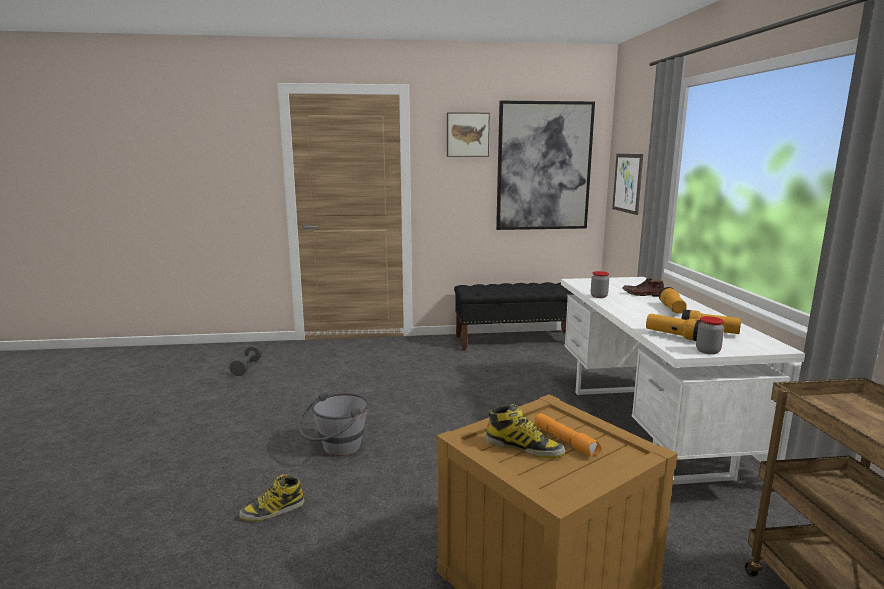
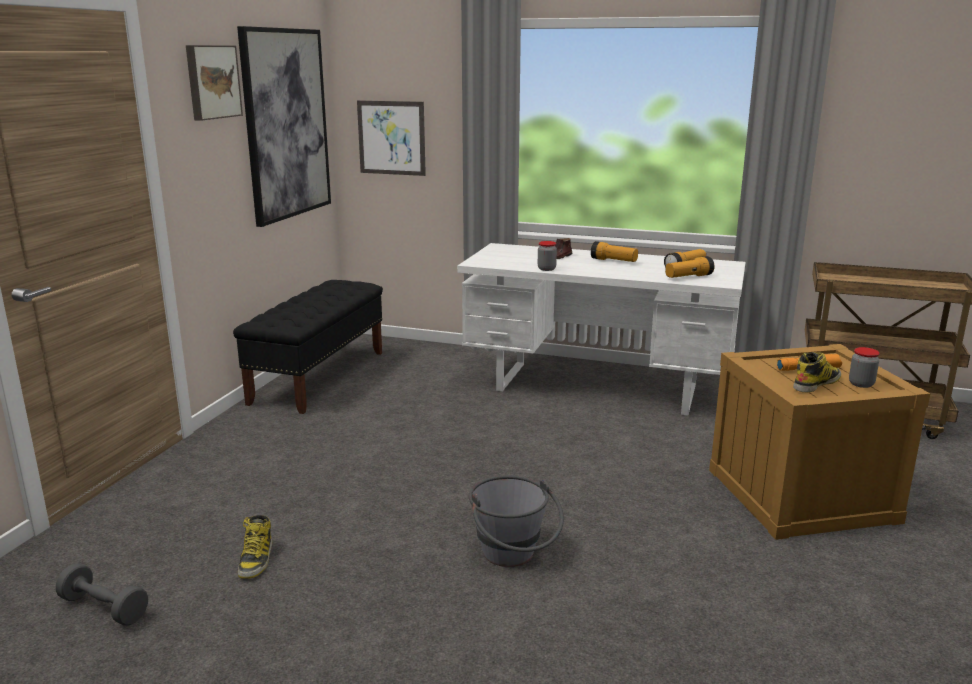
camera: 65 degrees left, 5 degrees up
(272, 510) = (633, 625): boot -> boot (256, 559)
(708, 351) = (730, 278): jar -> jar (861, 384)

